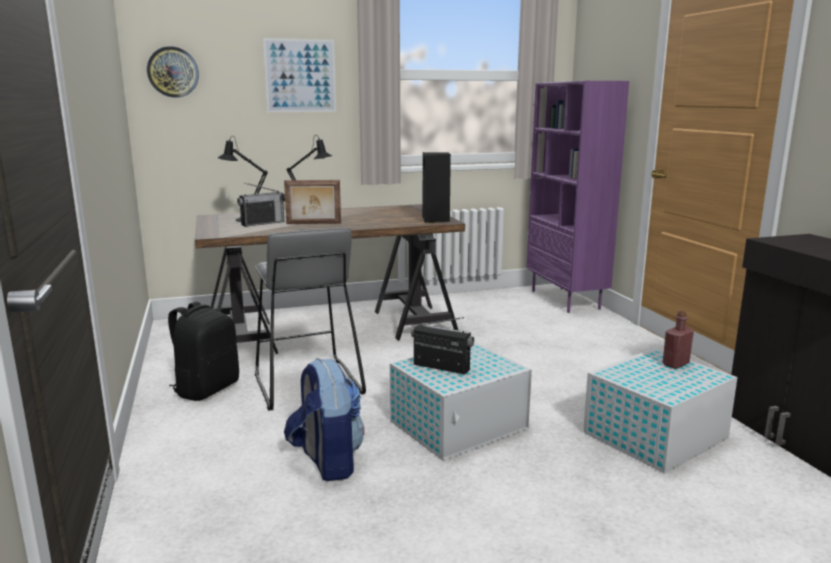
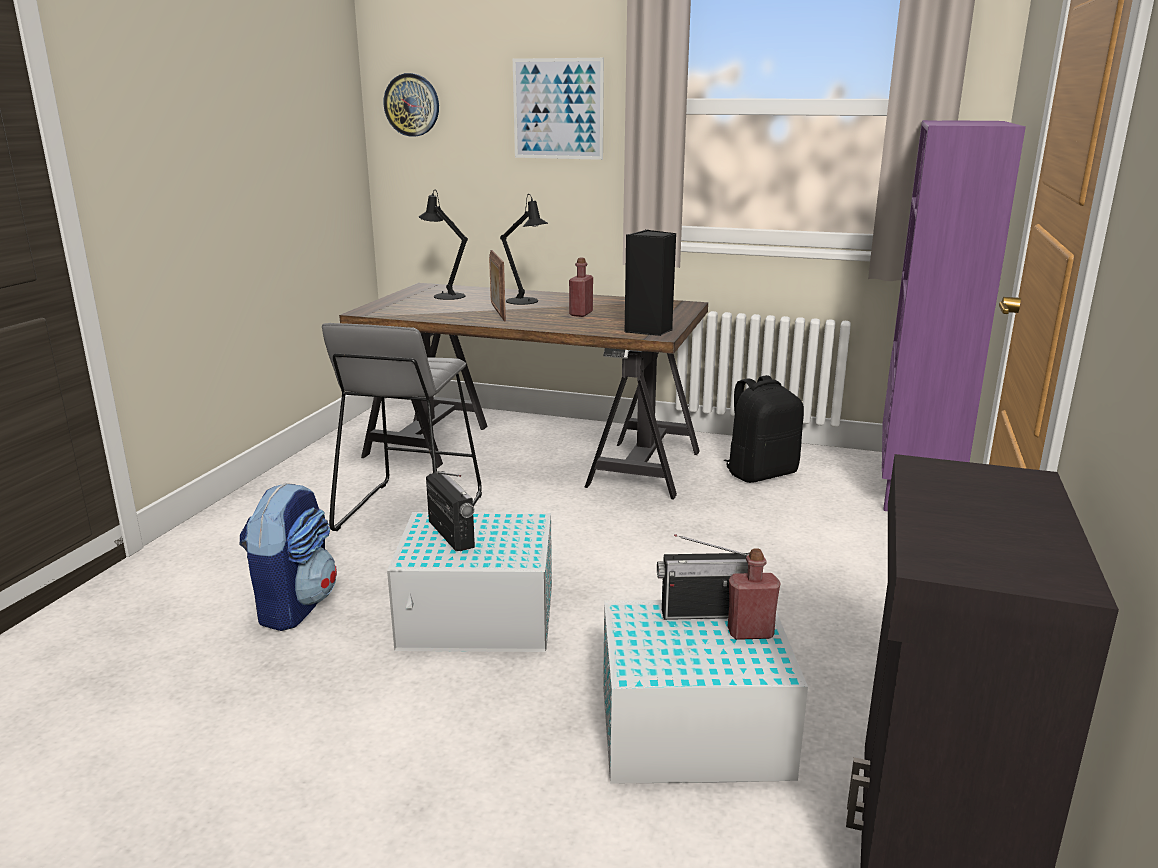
camera: 35 degrees right, 5 degrees up
(206, 389) = (318, 489): black backpack -> black backpack (761, 473)
(262, 223) = (449, 304): radio -> radio (706, 612)
(313, 224) = (497, 313): picture frame -> picture frame turned 45 degrees clockwise
(370, 217) = (581, 314): none -> red bottle

